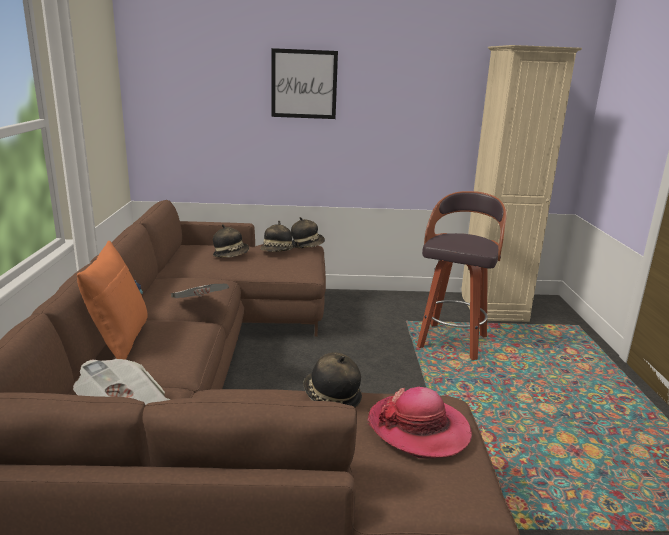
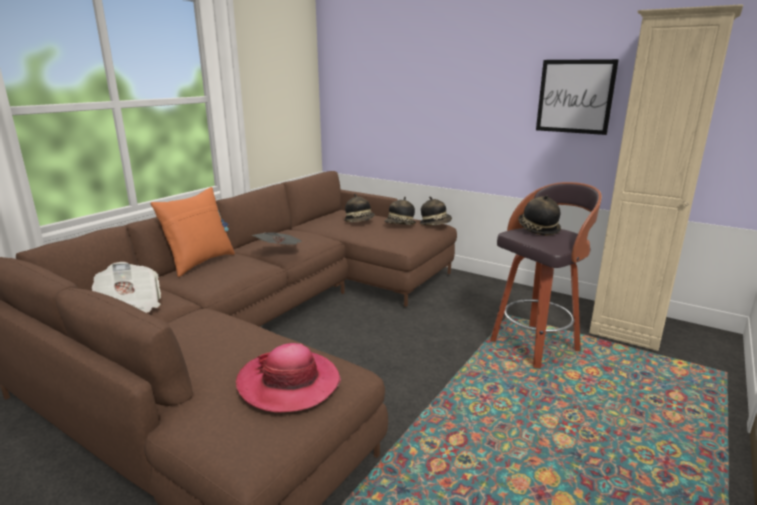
camera: 35 degrees right, 0 degrees up
(304, 84) = (452, 71): picture -> picture (575, 96)
(331, 397) = (264, 338): hat -> hat (537, 229)

